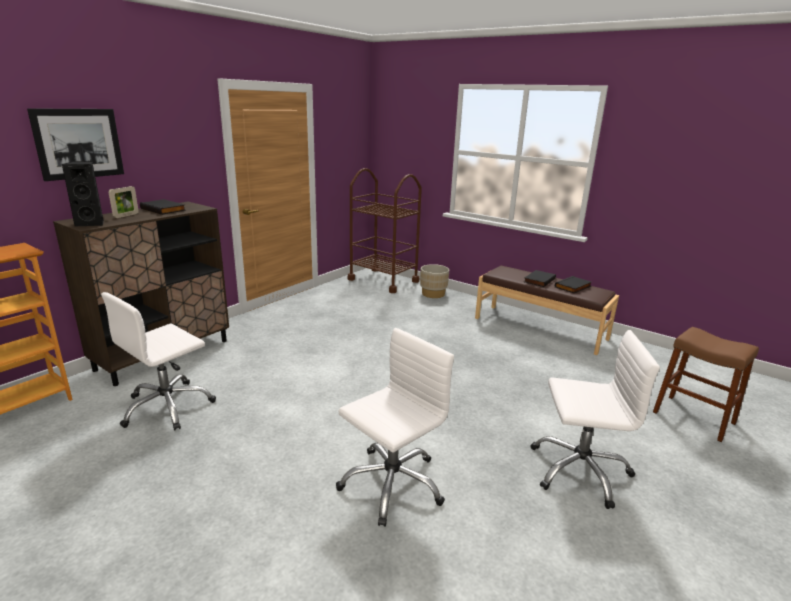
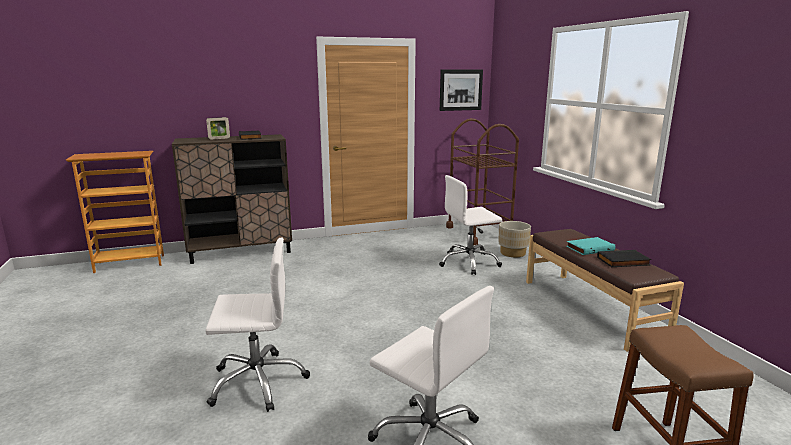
camera: 35 degrees right, 5 degrees down
(79, 143) = (198, 85): picture -> picture (461, 90)
(92, 223) = (189, 141): black speaker -> none
(168, 407) = (199, 284): white office chair -> white office chair (469, 263)
(538, 280) = (589, 248): black book -> turquoise book

